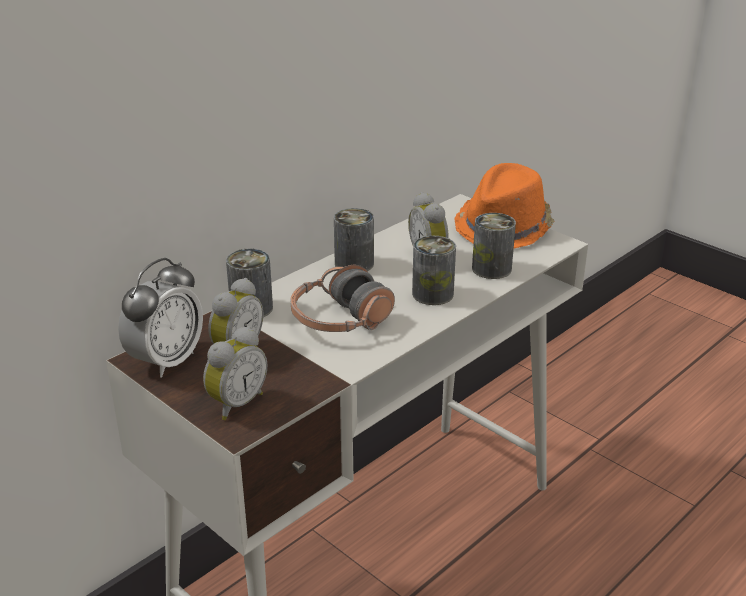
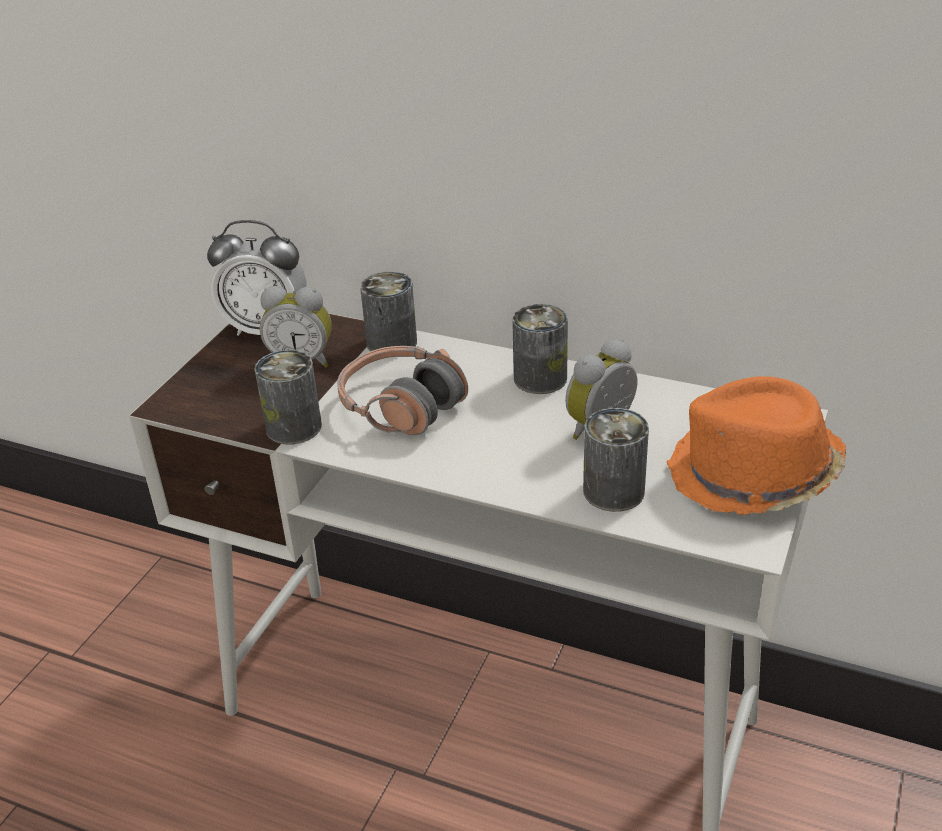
camera: 70 degrees right, 5 degrees up
(235, 403) = (210, 389): alarm clock -> none
(432, 294) = (507, 457): can -> can (293, 427)

